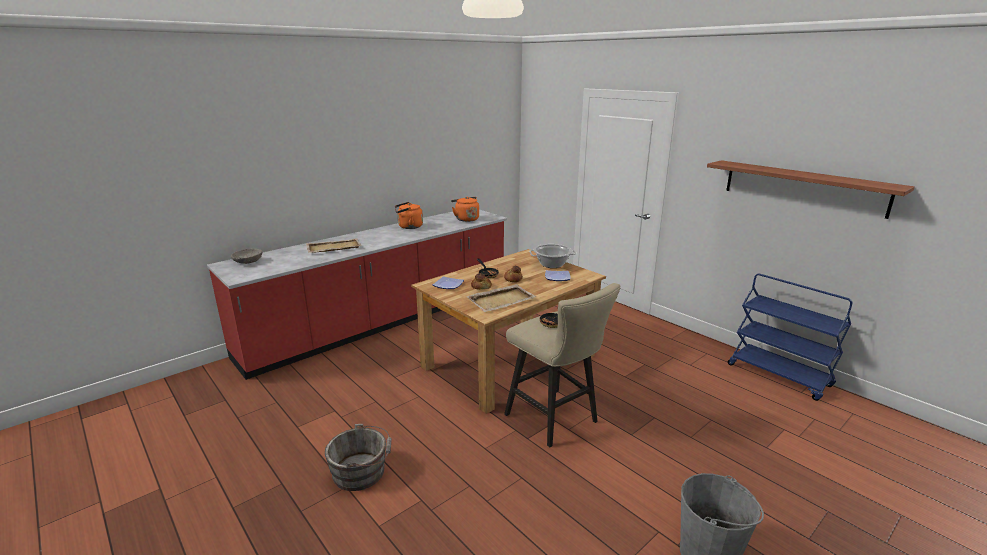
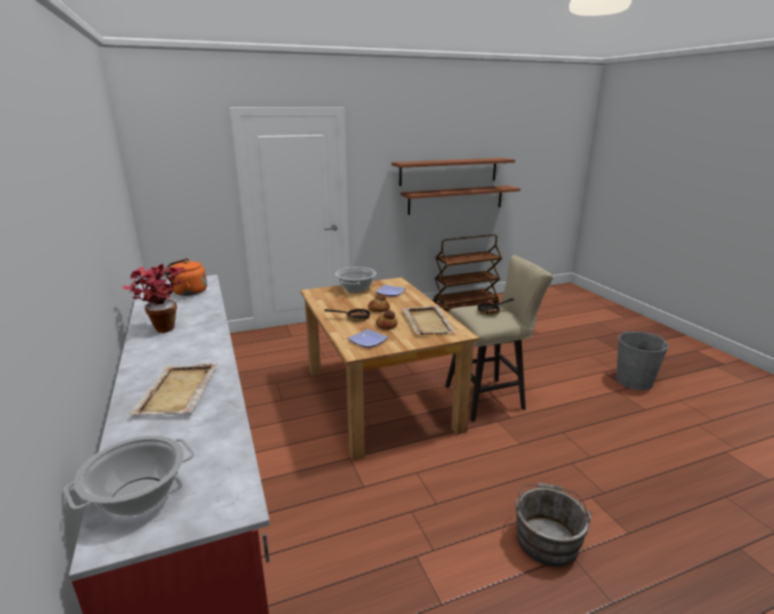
camera: 70 degrees left, 0 degrees up
(248, 262) = (139, 496): grey bowl -> cooking pot
(408, 227) = (162, 327): orange kettle -> potted plant
(779, 375) = (465, 304): blue cart -> brown cart
(808, 229) = (456, 199): none -> shelf

